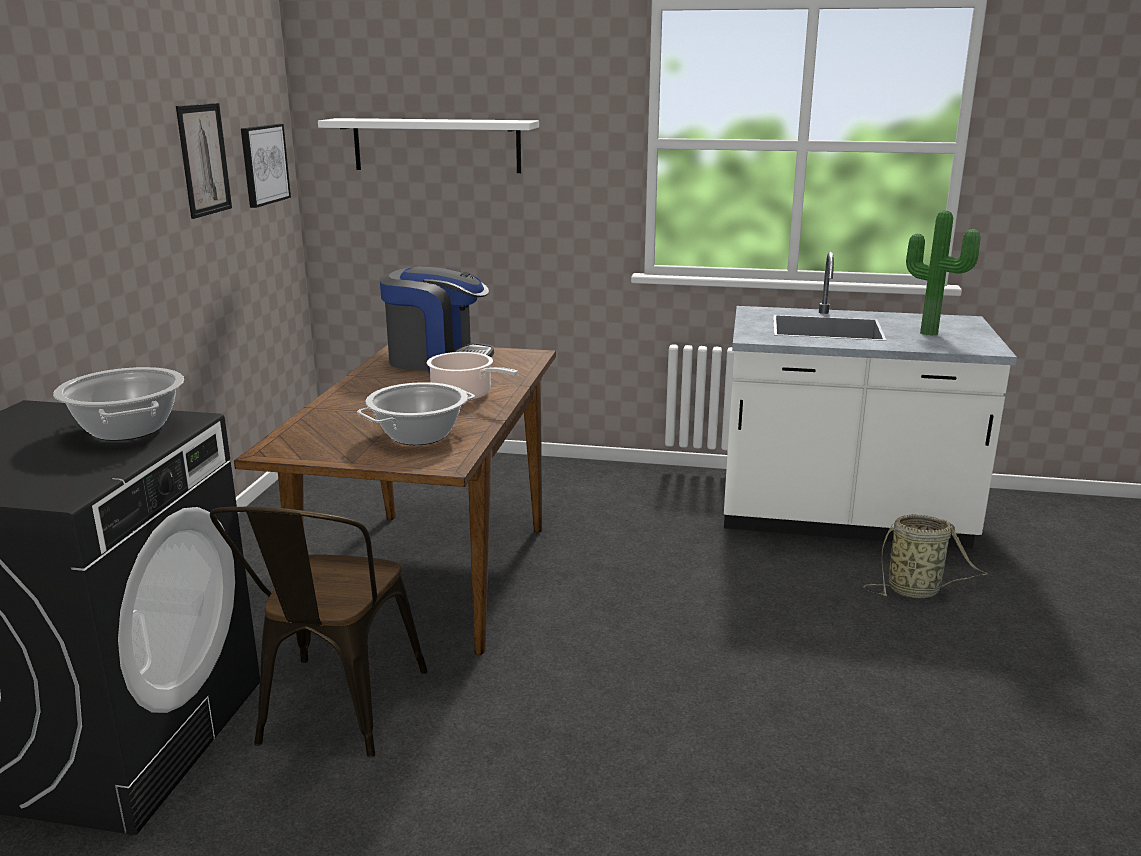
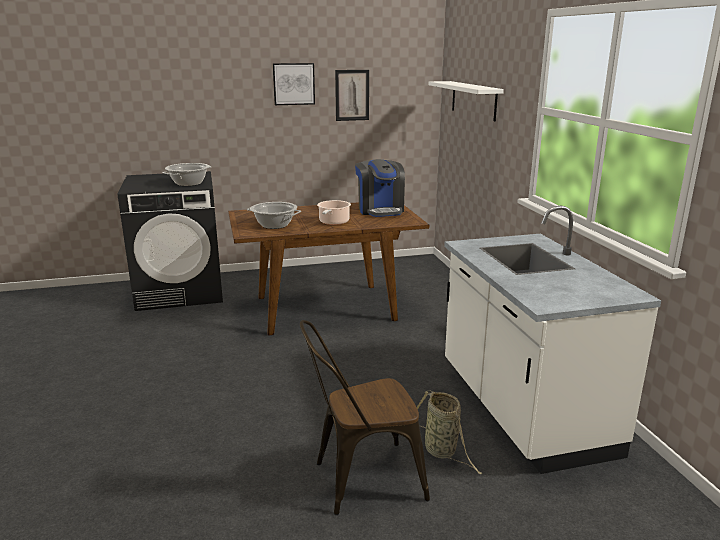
camera: 65 degrees right, 0 degrees up
(263, 164) = (405, 101): picture -> picture (293, 84)
(334, 714) = (210, 320): brown chair -> brown chair (360, 480)
(930, 332) = (564, 285): potted plant -> none

